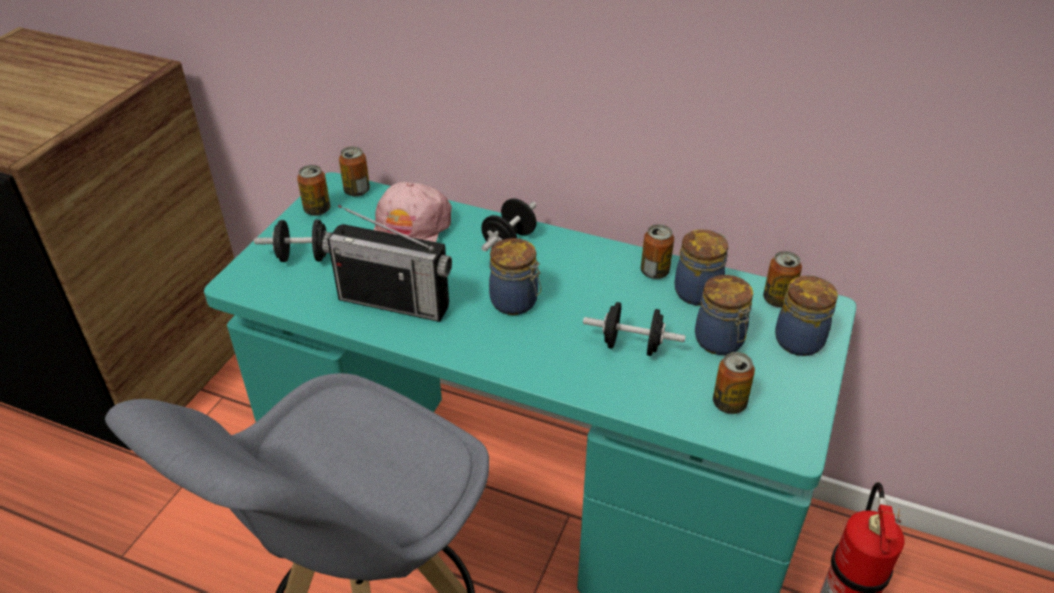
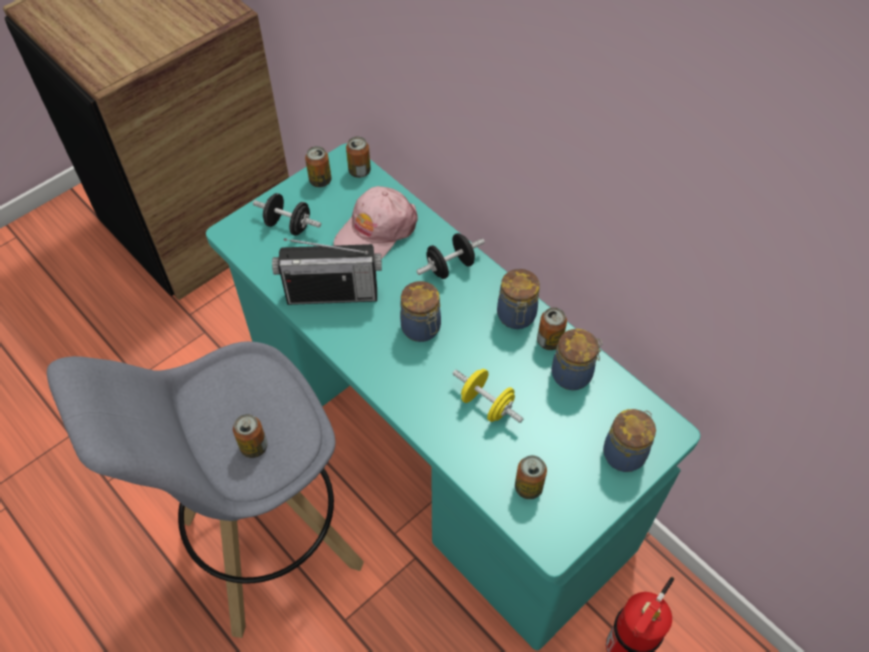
camera: 25 degrees right, 15 degrees up
(394, 302) = (332, 293): radio -> radio turned 45 degrees counterclockwise
(632, 345) = (486, 404): black dumbbell -> yellow dumbbell
(720, 342) = (558, 429): jar -> jar (516, 317)
(777, 300) = (634, 408): can -> can (254, 446)

